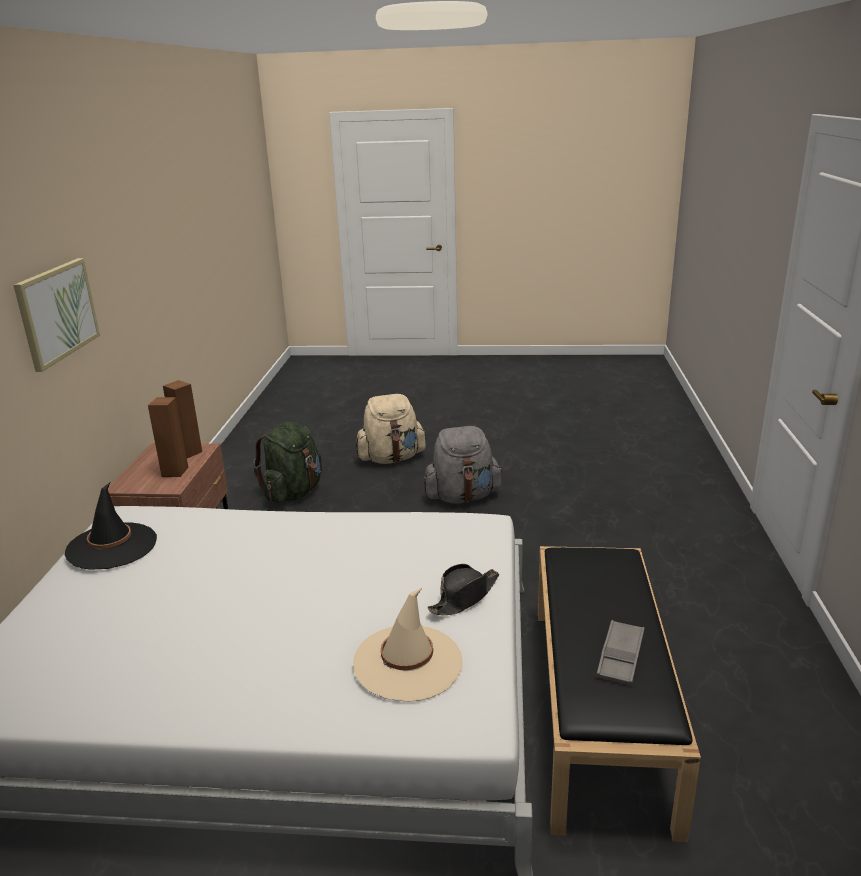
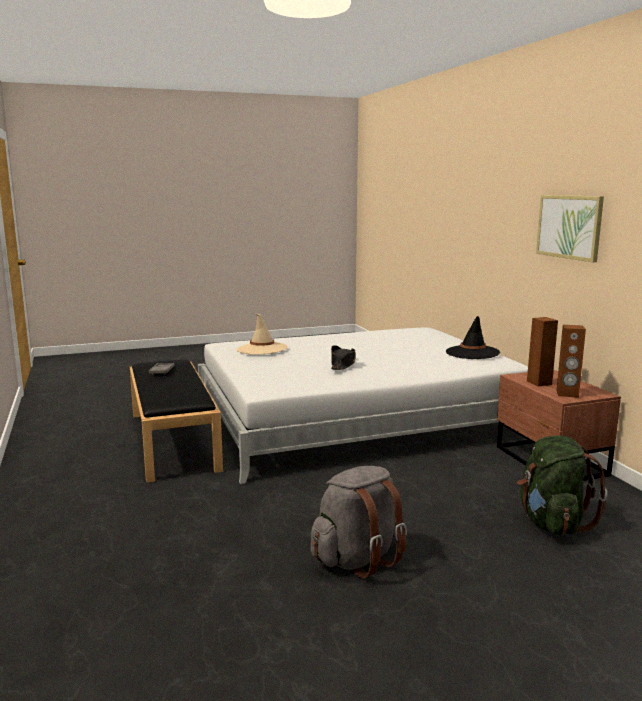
camera: 155 degrees right, 10 degrees down
(391, 458) = (521, 603): beige backpack -> none
(464, 597) = (250, 365): black hat -> black hat (343, 364)

